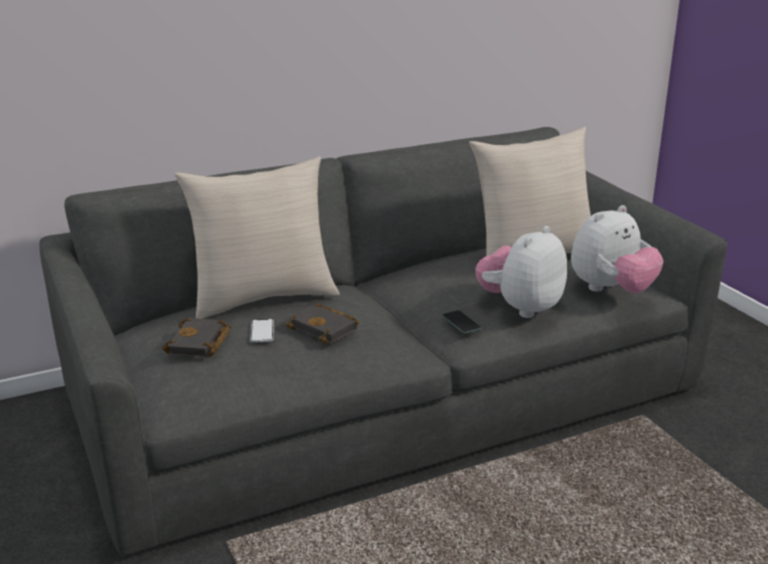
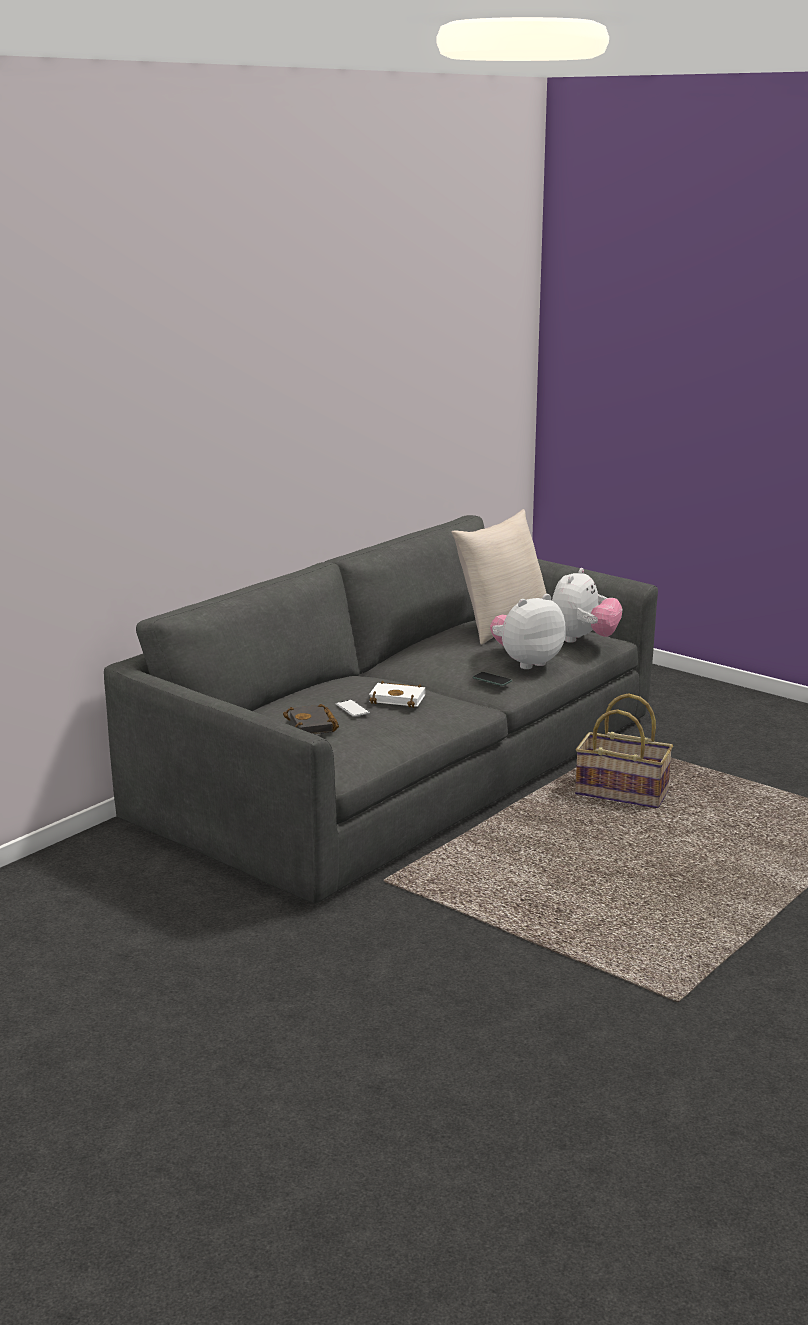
camera: 25 degrees left, 5 degrees down
(263, 297) = (319, 689): beige pillow -> none
(326, 328) = (399, 699): black book -> white book
(520, 308) = (526, 662): plush toy -> plush toy turned 45 degrees clockwise
(596, 489) = (622, 793): none -> basket

